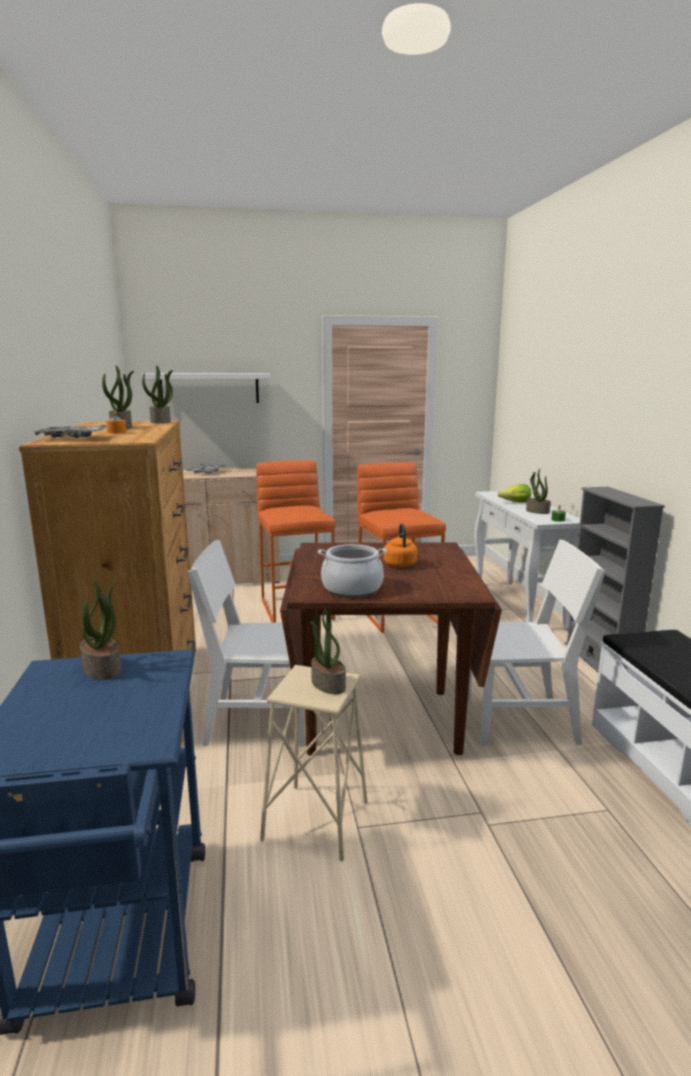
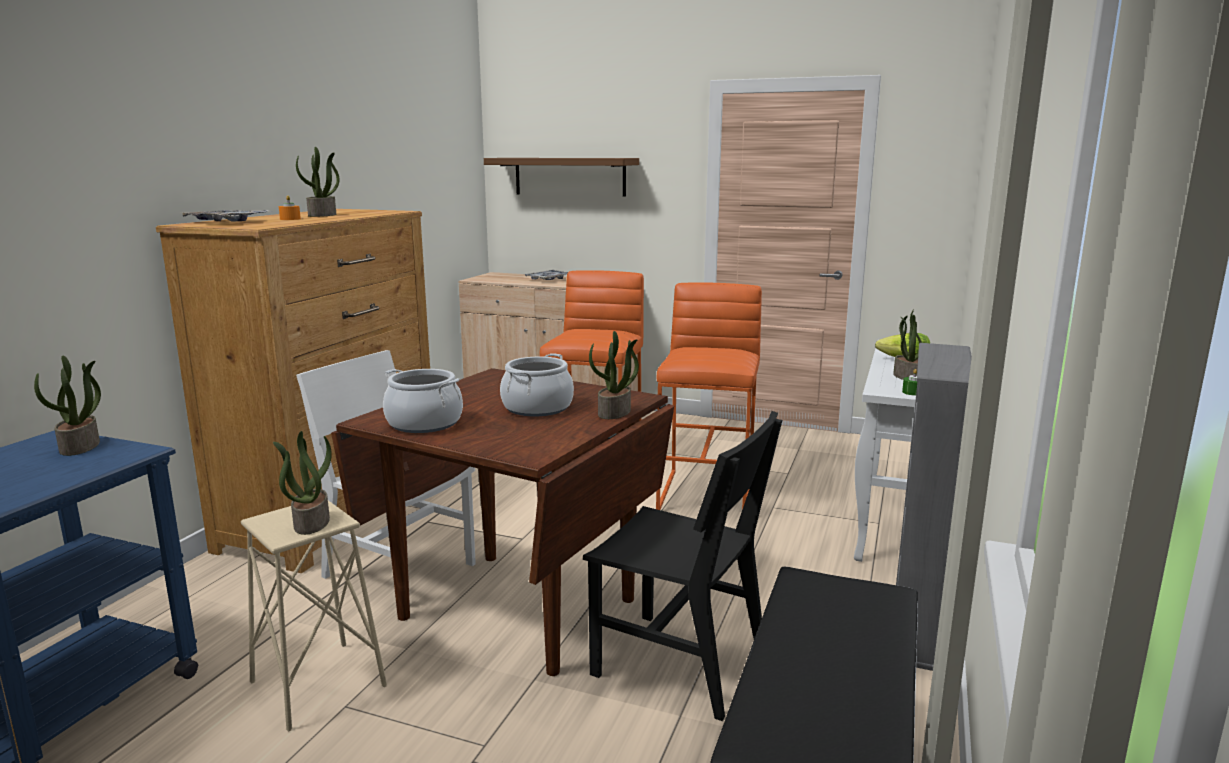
camera: 30 degrees right, 0 degrees up
(161, 422) = (390, 211): potted plant -> potted plant (614, 413)
(209, 388) = (569, 176): white shelf -> brown shelf
(399, 564) = (537, 408): orange kettle -> cooking pot
(519, 720) = (679, 663): white chair -> black chair

